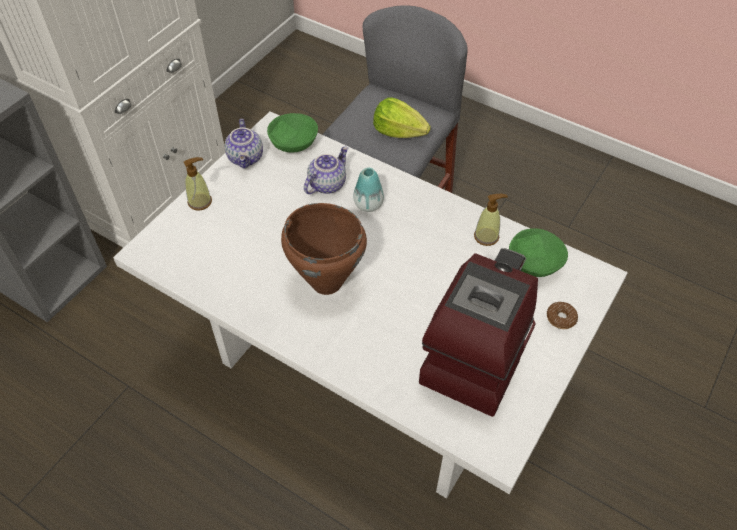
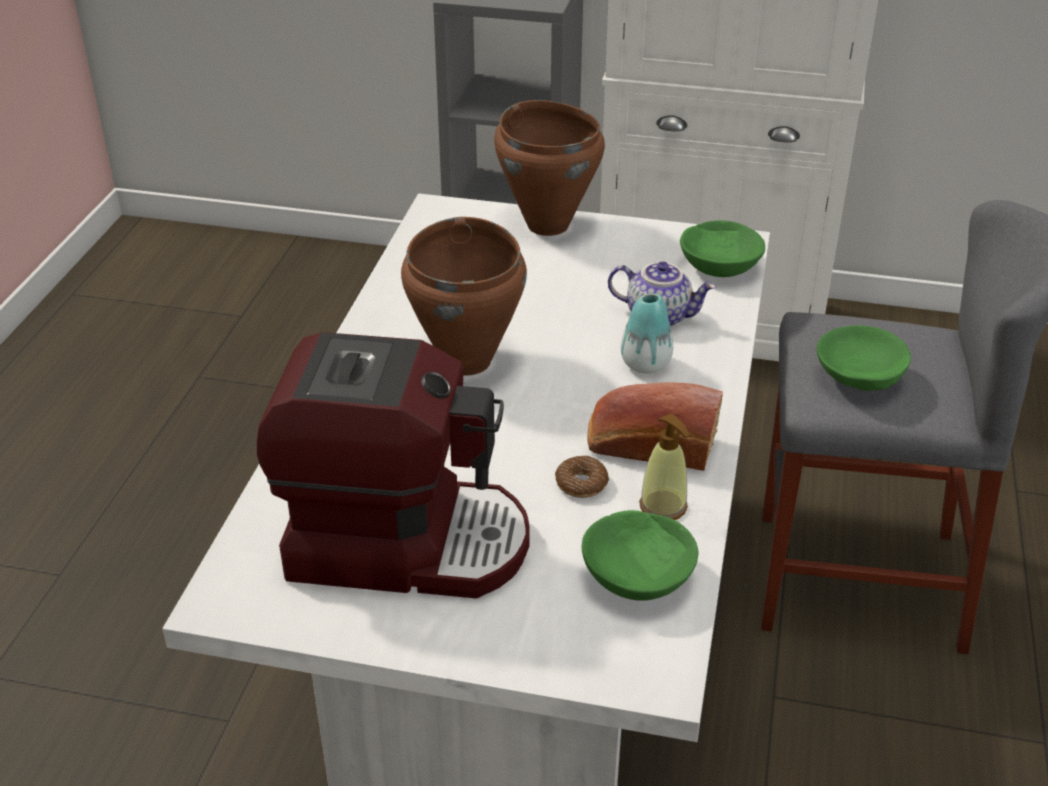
camera: 70 degrees right, 15 degrees down
(200, 202) = (548, 224): soap dispenser -> brown cooking pot
(246, 158) = (656, 237): teapot -> none
(398, 132) = (859, 378): lettuce -> green bowl
(437, 226) = (649, 445): none -> bread
(561, 318) = (527, 635): donut -> donut (581, 484)

